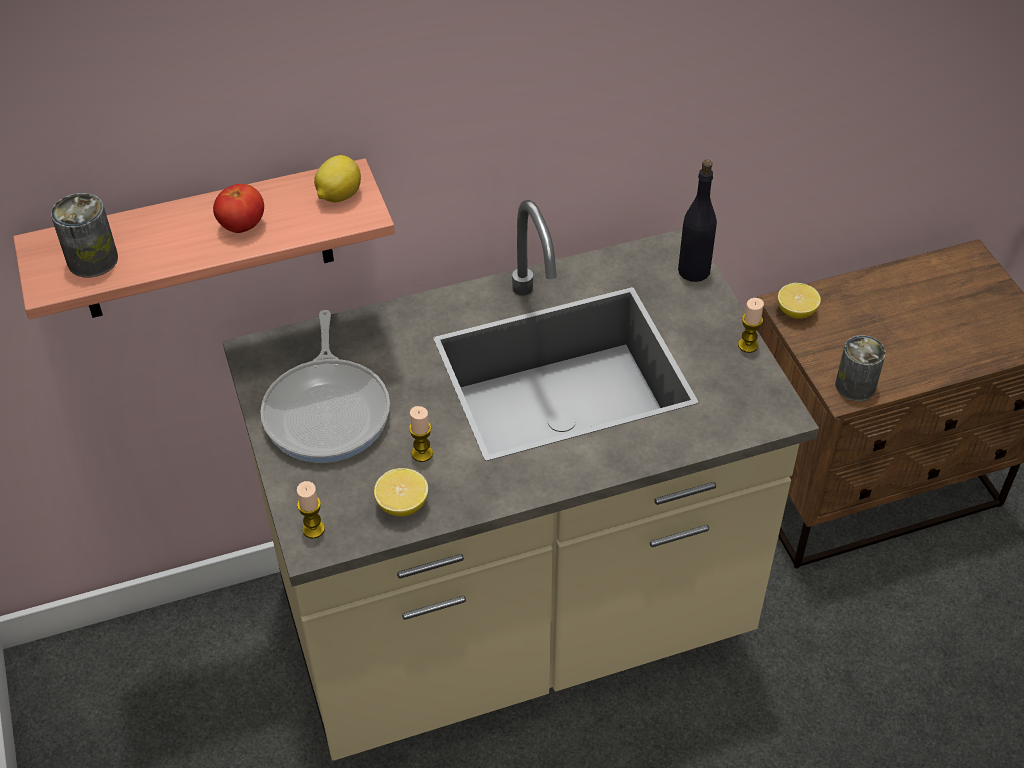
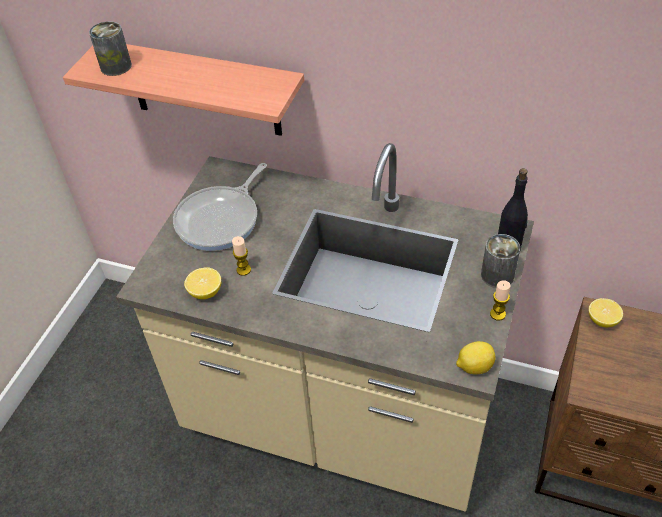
camera: 40 degrees right, 0 degrees up
(242, 226) = (201, 81): tomato -> none
(313, 529) = (151, 278): candle -> none
(338, 196) = (265, 87): lemon -> lemon (474, 366)
(855, 386) = (600, 391): can -> can (497, 275)

